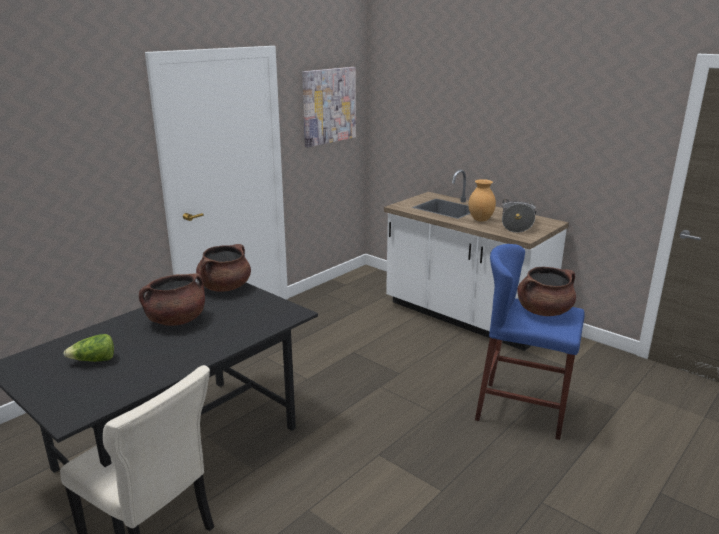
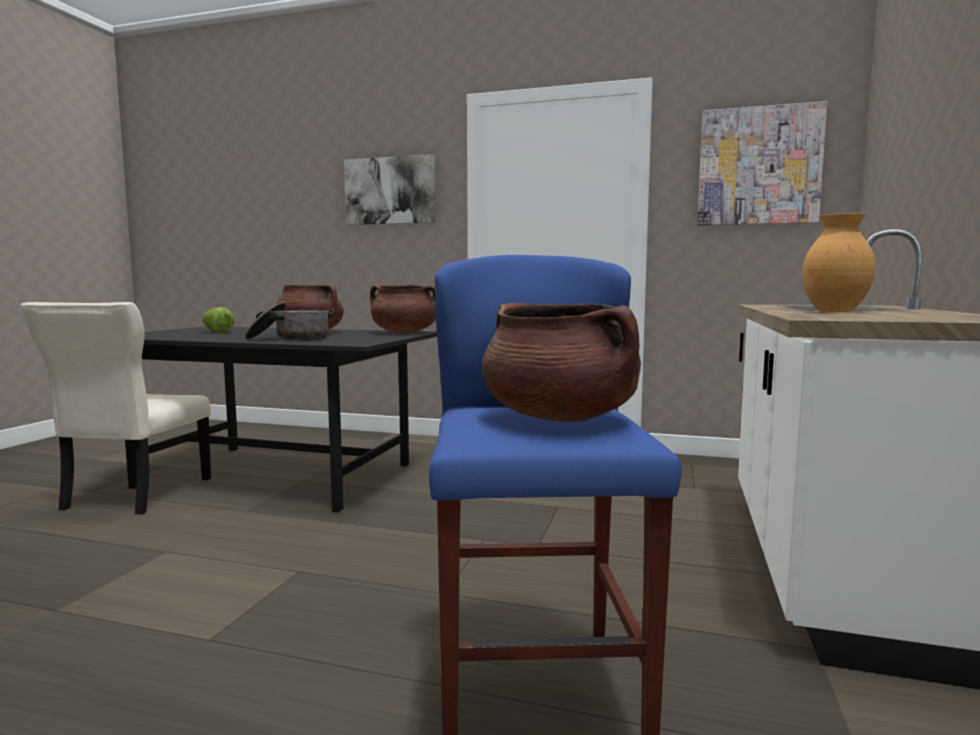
camera: 65 degrees right, 15 degrees down
(81, 150) = (390, 191): none -> picture
(517, 224) = (891, 316): cooking pot -> cooking pot (290, 339)

